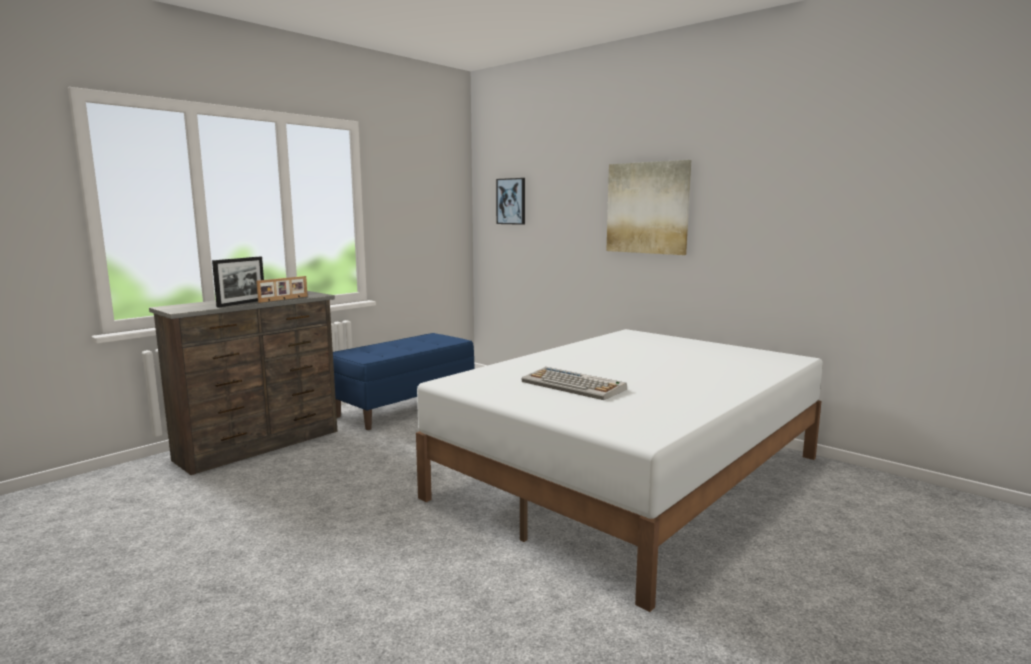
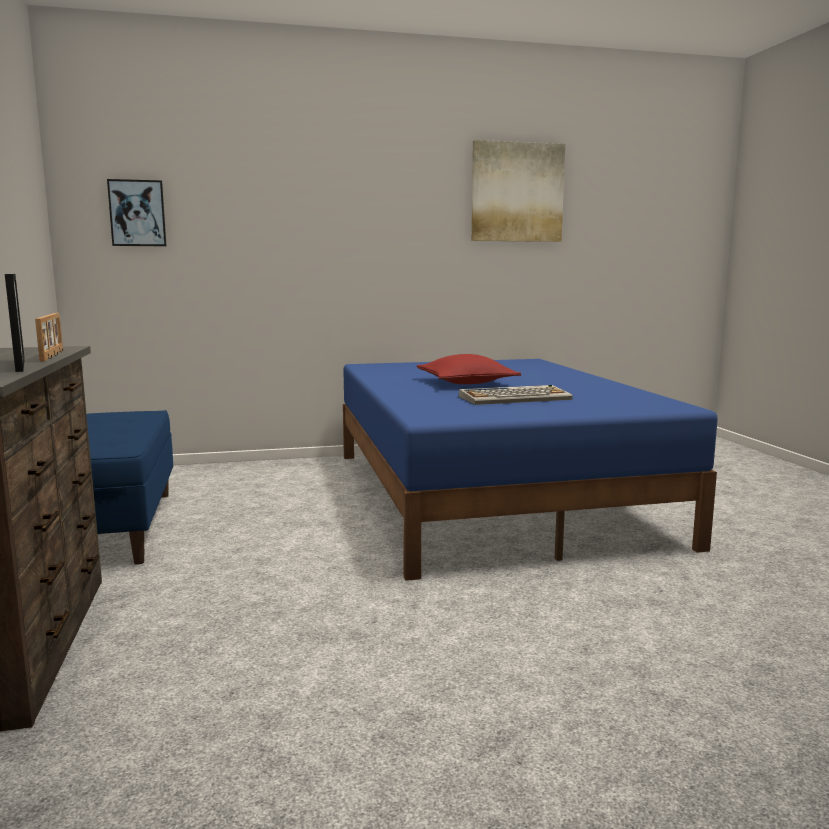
camera: 55 degrees left, 0 degrees up
(613, 364) = (466, 383): none -> red pillow
(632, 477) = (491, 495): white bed -> blue bed
(647, 208) = (356, 226): picture -> picture (517, 192)

